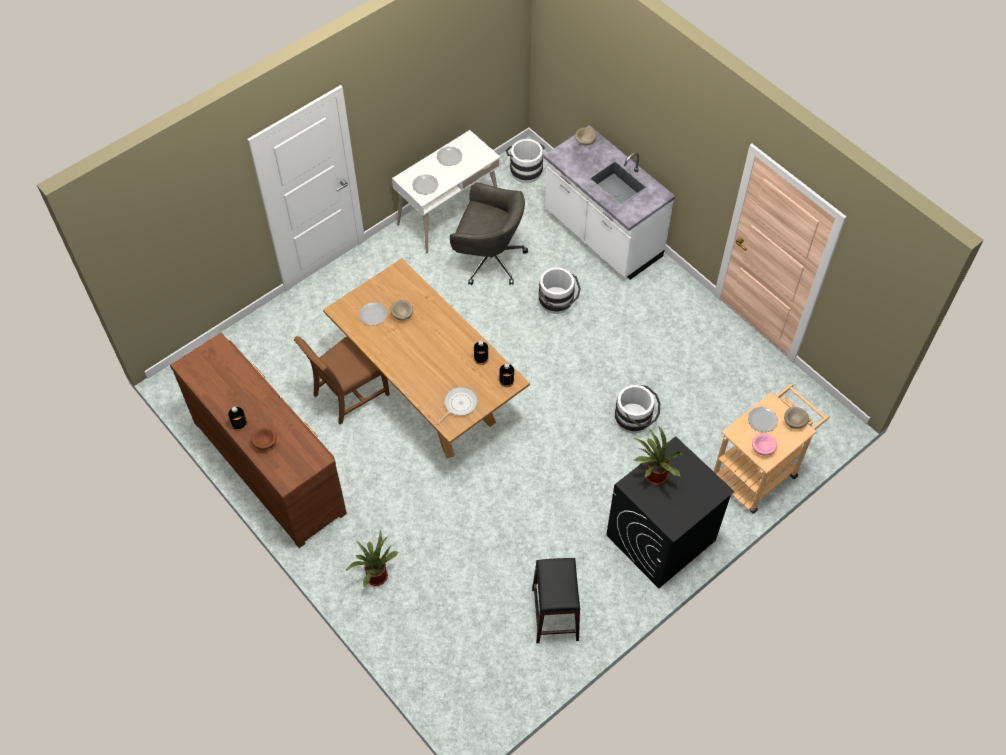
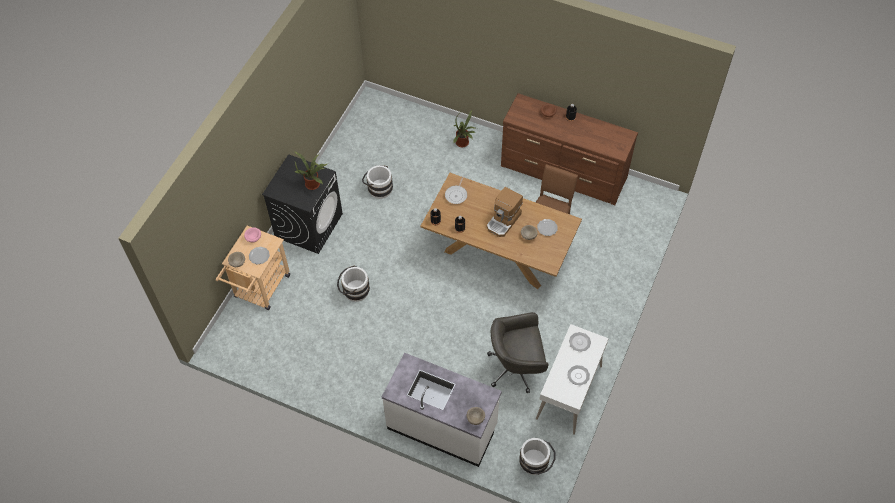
camera: 155 degrees right, 0 degrees up
(420, 344) = (504, 221): none -> coffee machine
(555, 614) = (353, 163): black stool -> none
(557, 303) = (447, 353): white bucket -> white bucket (378, 188)

